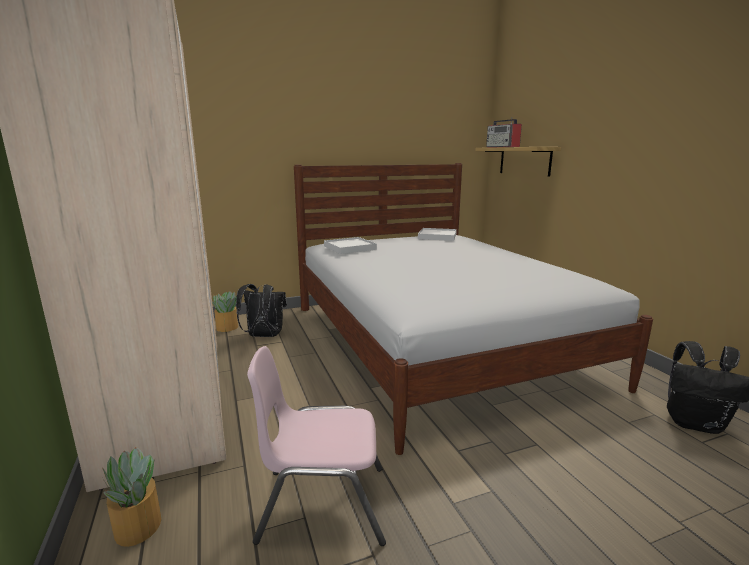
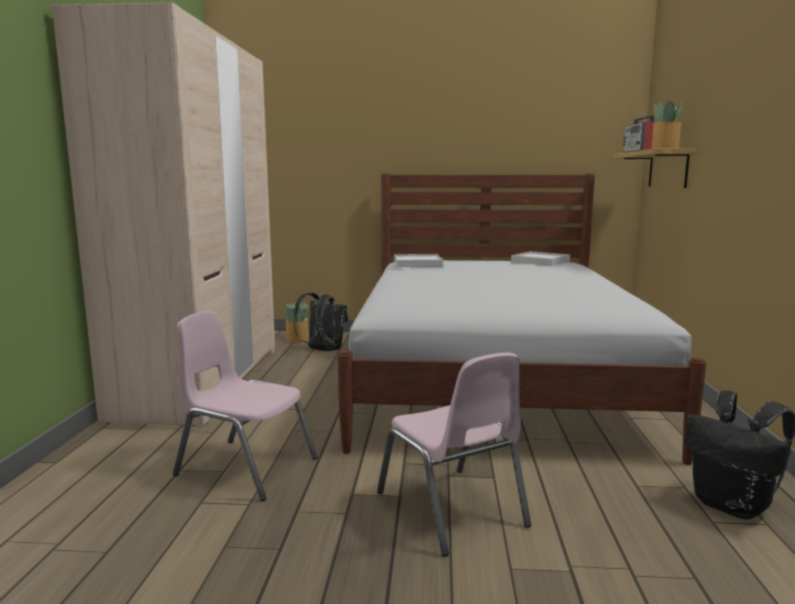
camera: 25 degrees right, 5 degrees down
(137, 527) = (111, 448): potted plant -> potted plant (664, 149)
(545, 492) = (451, 509): none -> pink chair

